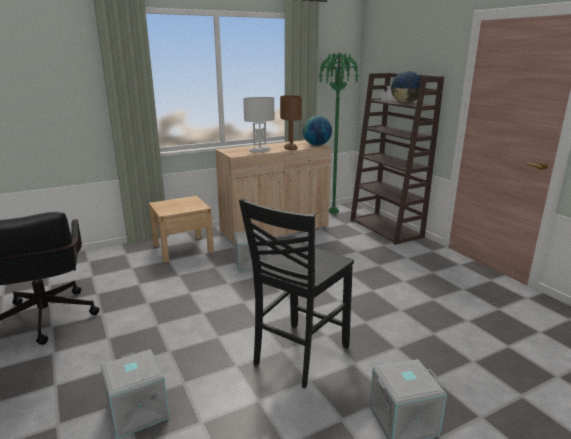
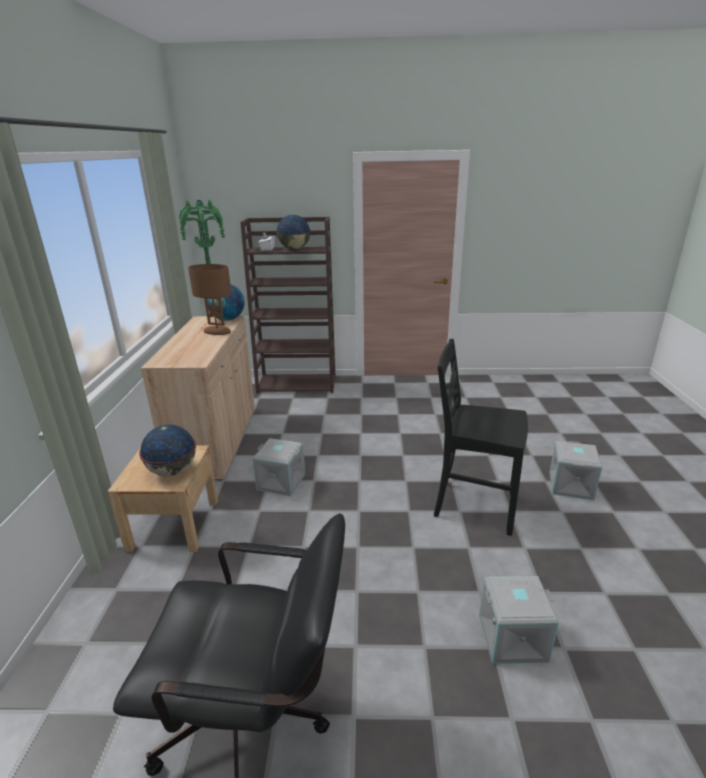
camera: 60 degrees left, 5 degrees up
(175, 208) = (172, 471): none -> globe
(260, 150) = (199, 347): white table lamp -> none
(298, 355) = (473, 505): black chair -> black chair turned 135 degrees clockwise

